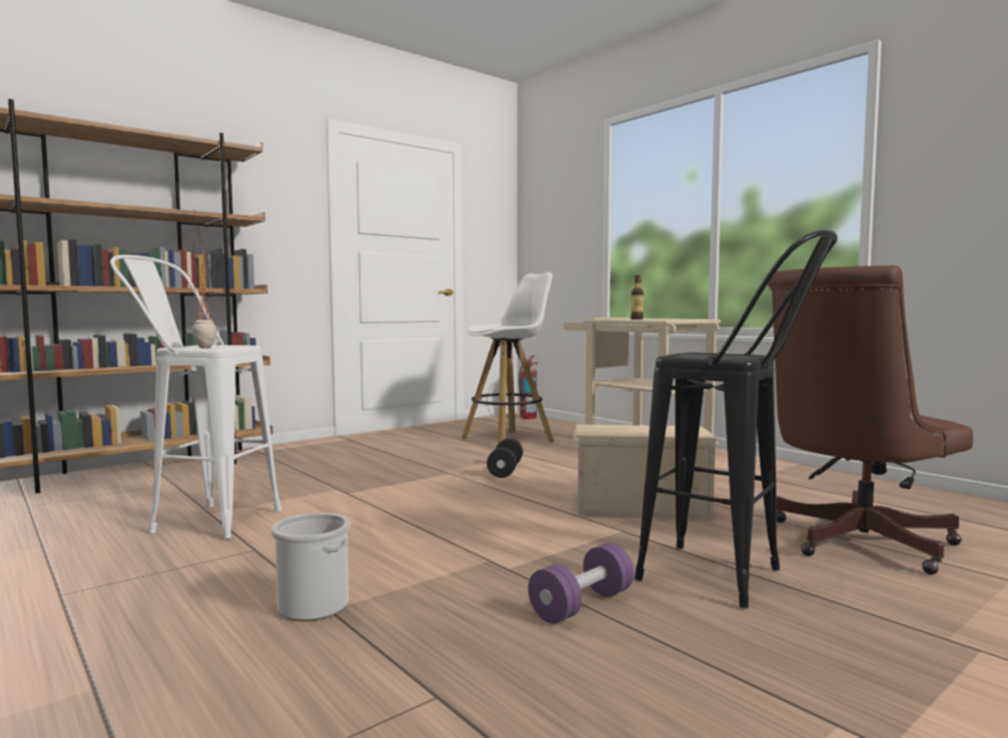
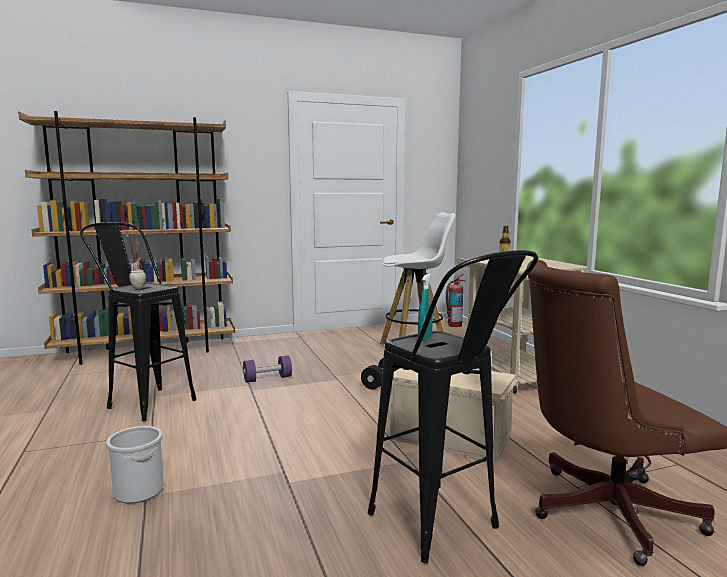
camera: 20 degrees right, 5 degrees up
(201, 520) = (144, 401): white stool -> black stool
(582, 605) = (305, 529): purple dumbbell -> purple dumbbell (267, 379)
(693, 354) = (425, 338): none -> turquoise spray bottle

